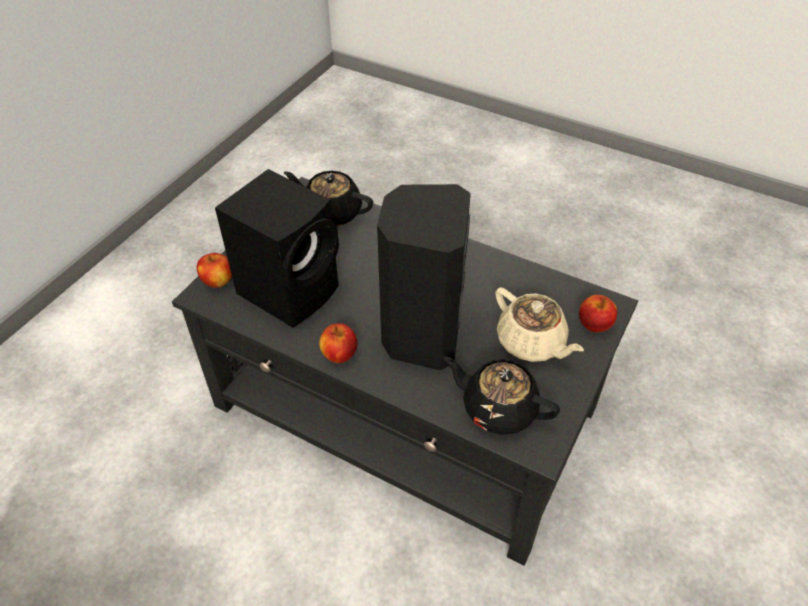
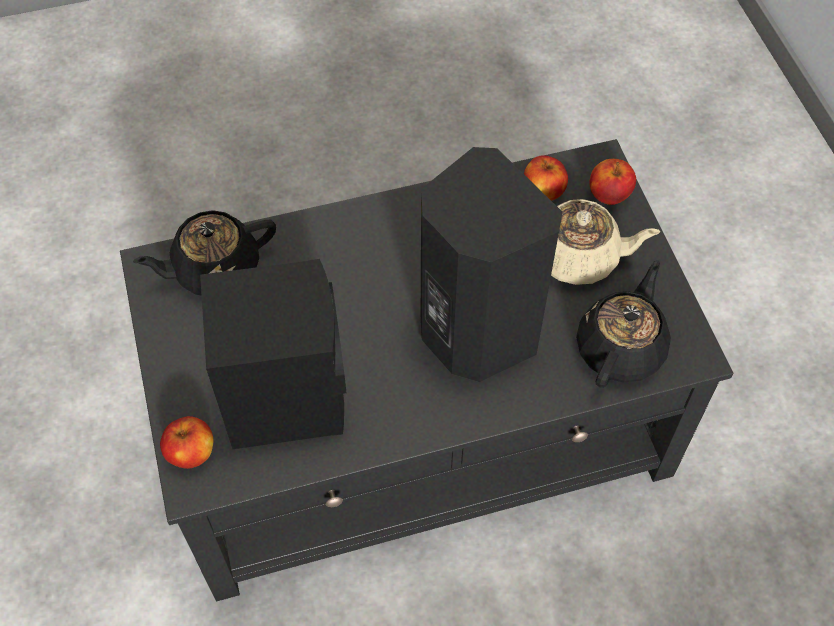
camera: 45 degrees left, 10 degrees up
(339, 355) = (423, 421): apple -> apple (543, 192)
(497, 408) = (621, 348): black teapot -> black teapot turned 135 degrees clockwise

